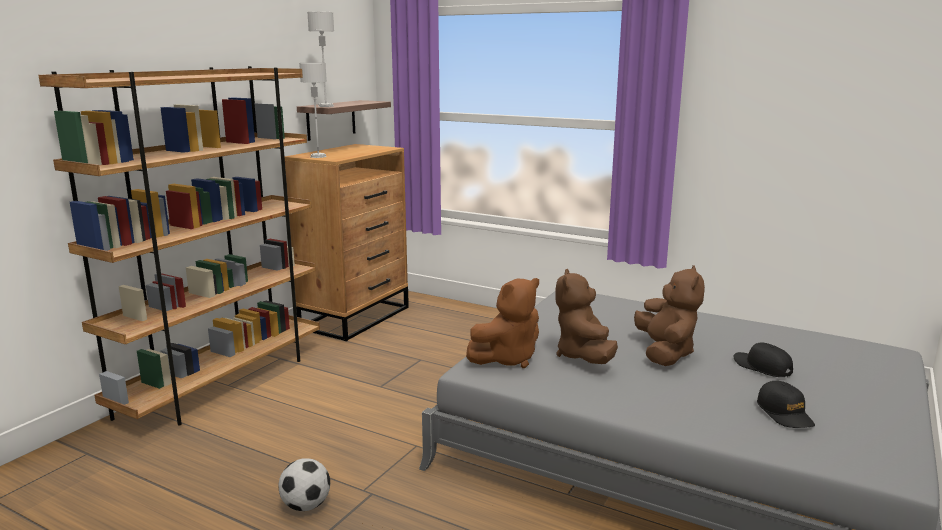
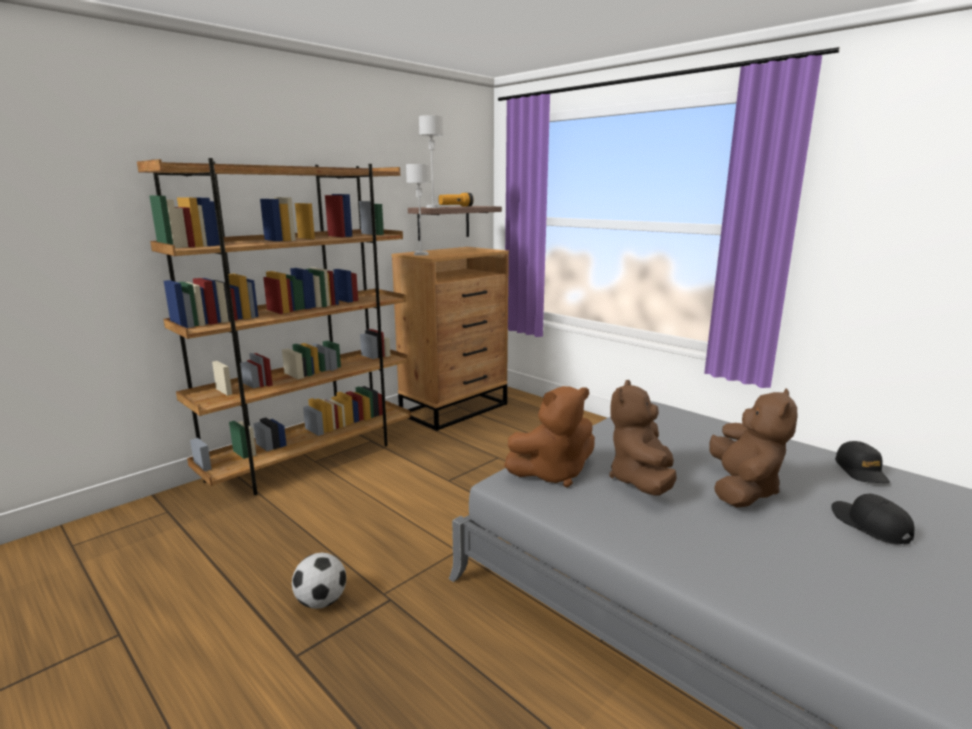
camera: 15 degrees right, 0 degrees up
(345, 103) = (456, 206): none -> flashlight
(785, 413) = (892, 601): black cap -> black cap (861, 471)

